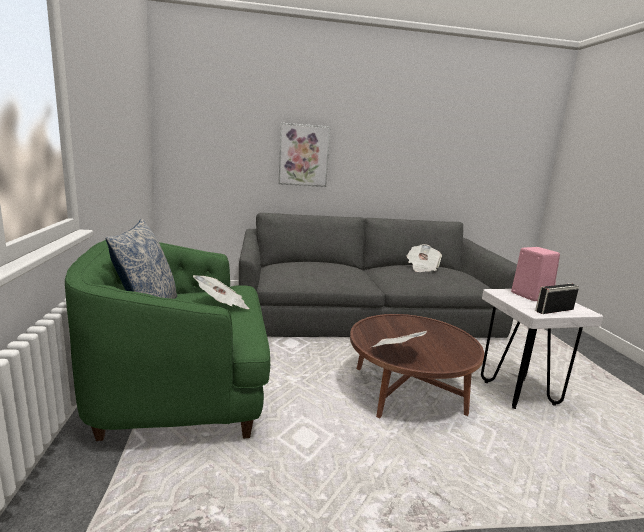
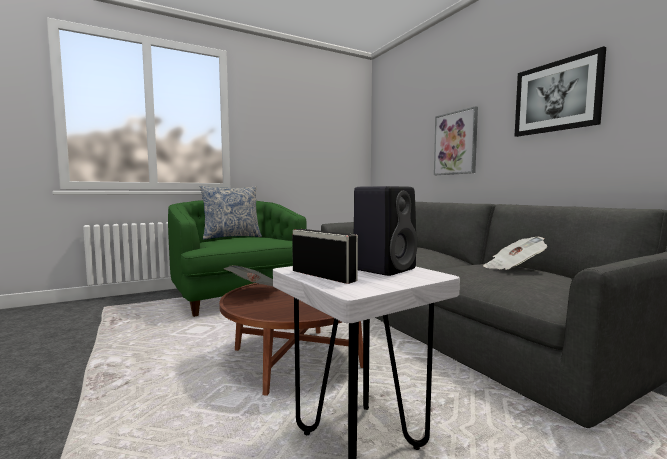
camera: 70 degrees right, 10 degrees down
(222, 306) = (252, 240): newspaper -> none
(396, 139) = (556, 96): none -> picture
(529, 295) = (384, 269): pink speaker -> black speaker

